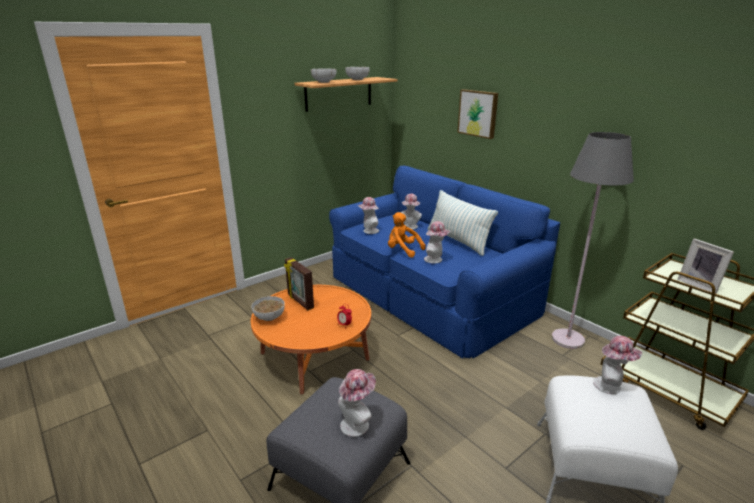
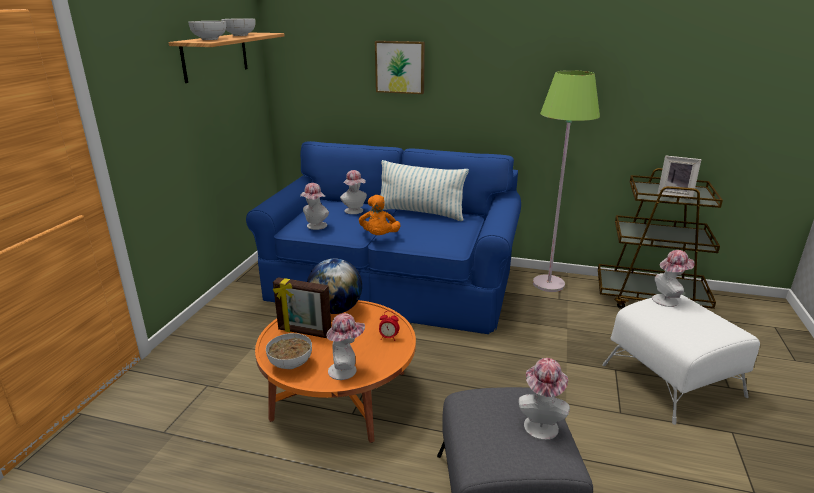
camera: 35 degrees left, 0 degrees up
(334, 294) = (336, 309): none -> globe
(403, 250) = (379, 237): orange plush toy -> orange plush toy turned 90 degrees counterclockwise
(435, 259) = (425, 236): hat -> hat (346, 370)
(568, 339) = (548, 284): grey floor lamp -> green floor lamp

